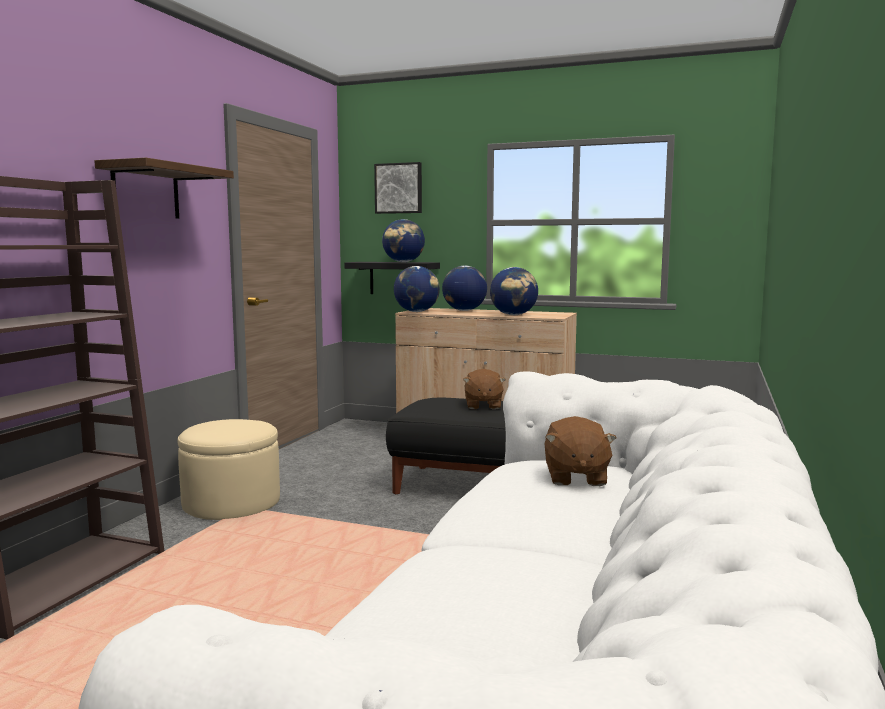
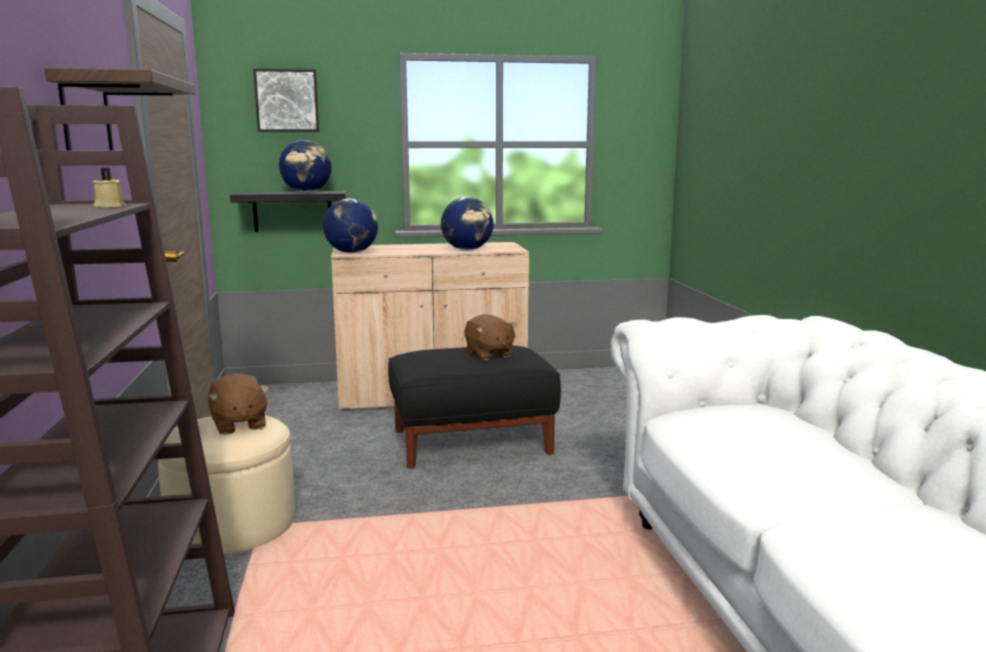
camera: 30 degrees left, 5 degrees up
(79, 244) = (109, 206): none -> beige candle
(464, 310) = (397, 247): globe -> none
(575, 478) = (765, 423): brown plush toy -> brown plush toy (238, 425)

